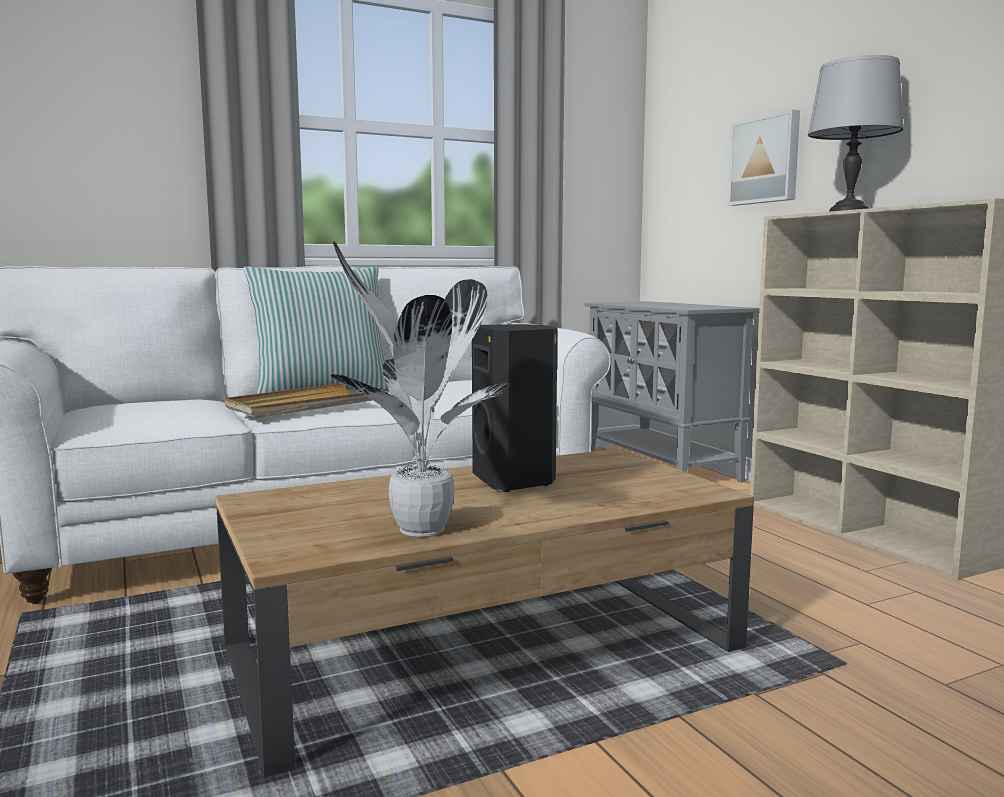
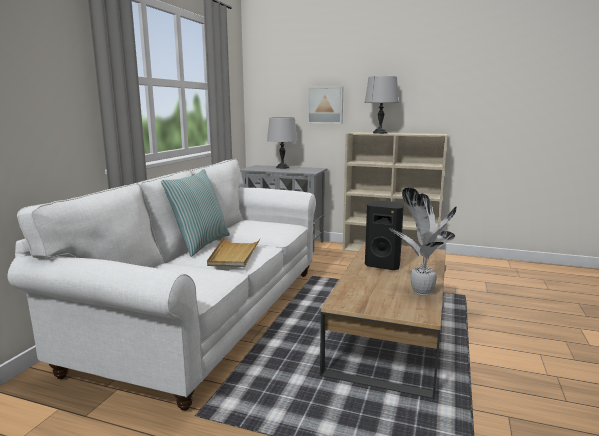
camera: 45 degrees left, 5 degrees up
(673, 304) = (282, 167): none -> grey table lamp

